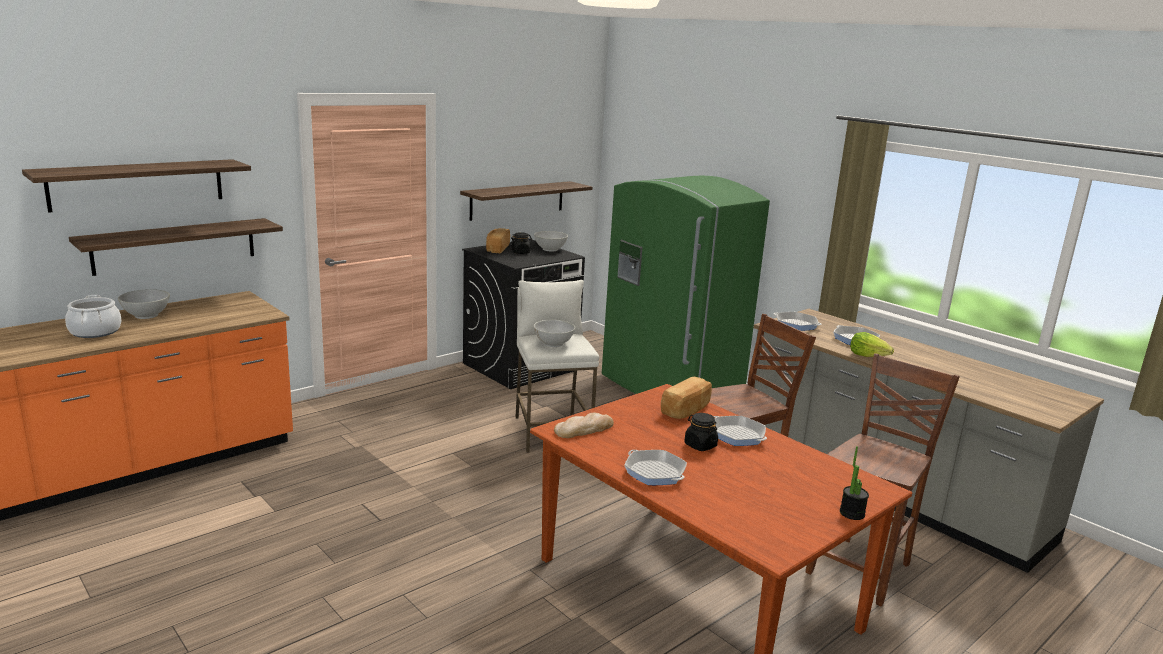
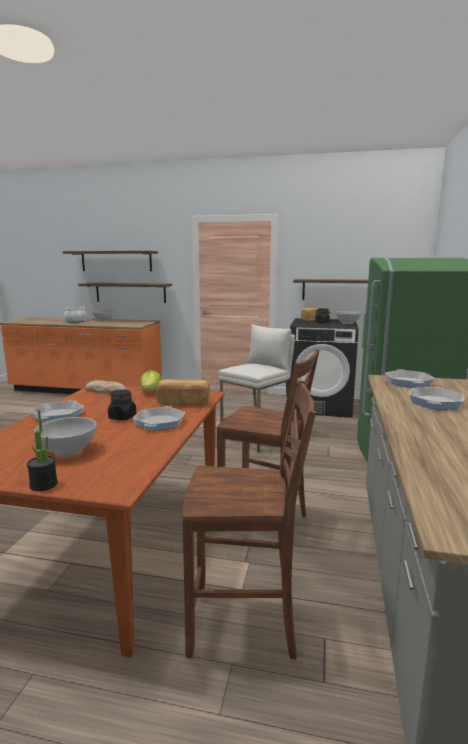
camera: 55 degrees right, 5 degrees down
(553, 343) = (246, 367): white bowl -> white bowl (68, 451)
(868, 356) = (401, 412): lettuce -> lettuce (151, 391)

